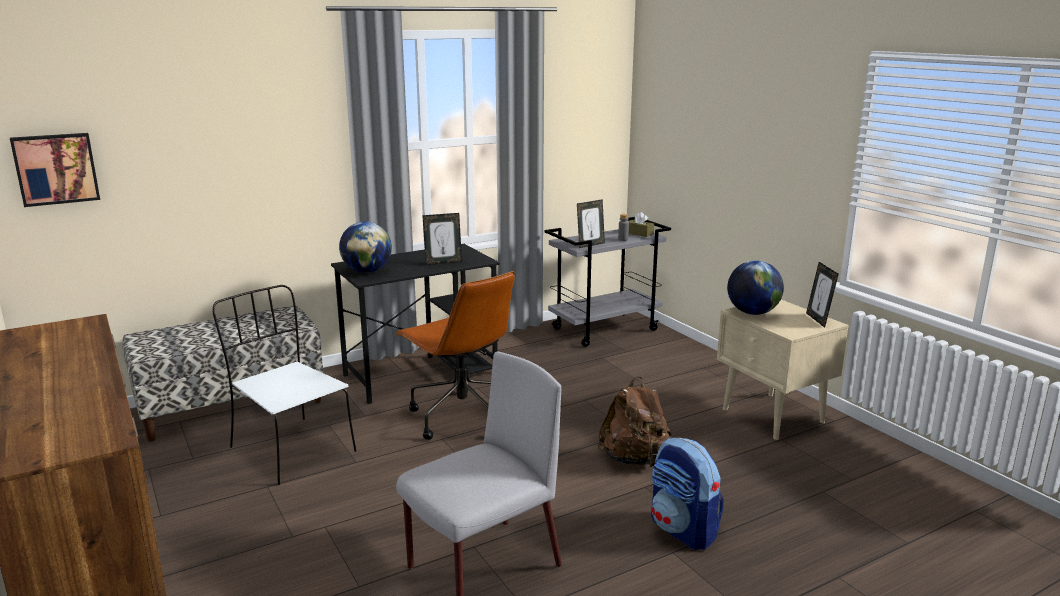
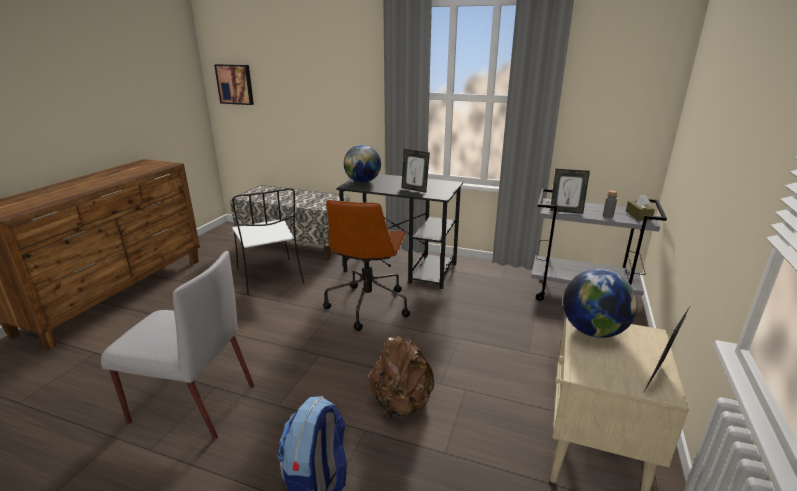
camera: 50 degrees right, 5 degrees up
(290, 448) = (270, 277): white chair -> white chair turned 150 degrees clockwise

